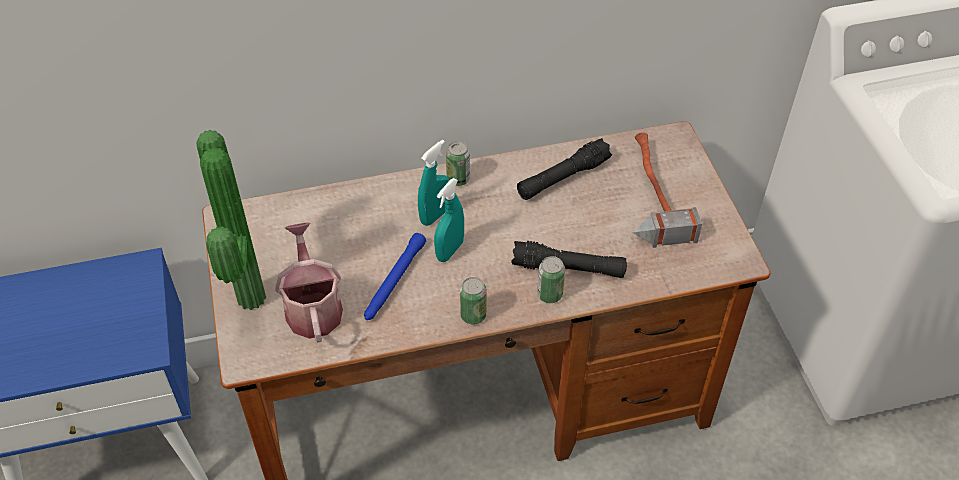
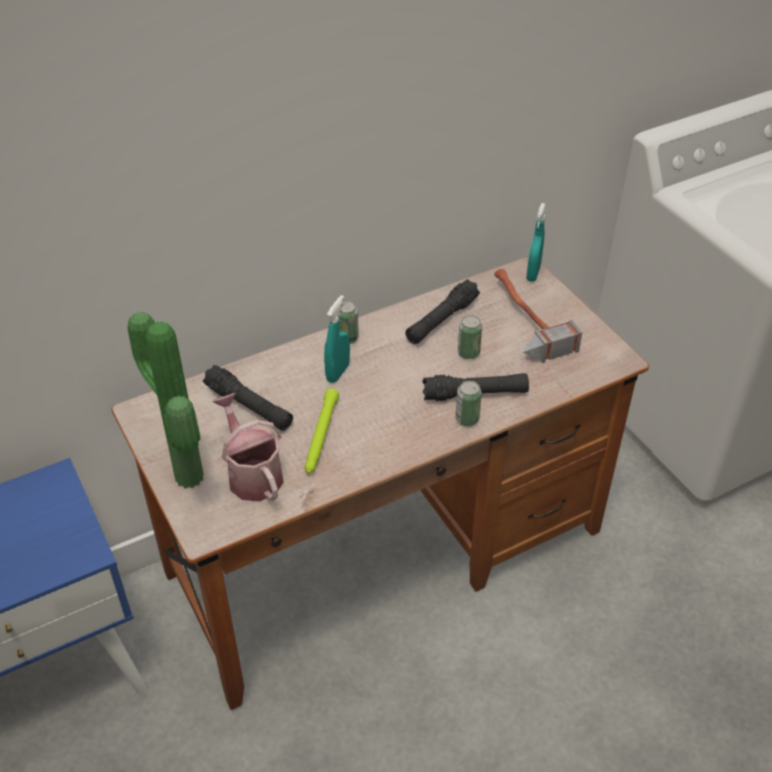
camera: 15 degrees left, 5 degrees down
(334, 235) = (249, 407): none -> black flashlight
(394, 281) = (321, 436): blue flashlight -> green flashlight
(450, 251) = (362, 400): turquoise spray bottle -> turquoise spray bottle (533, 273)
(473, 315) = (405, 450): can -> can (468, 353)

